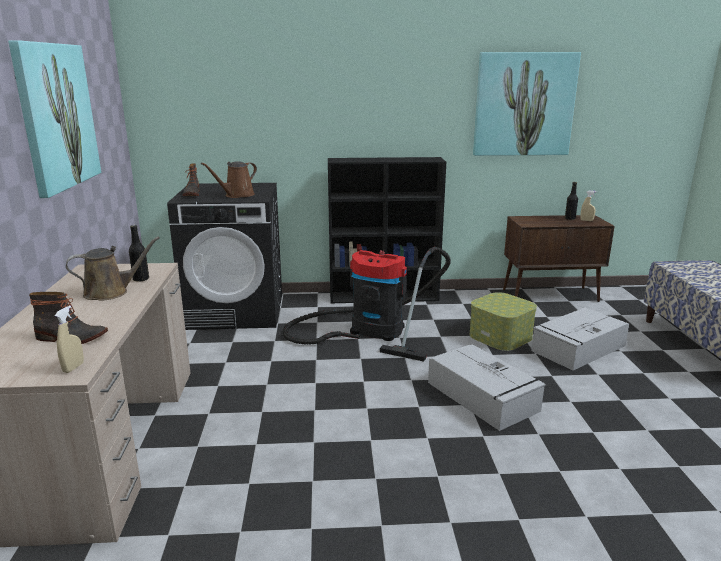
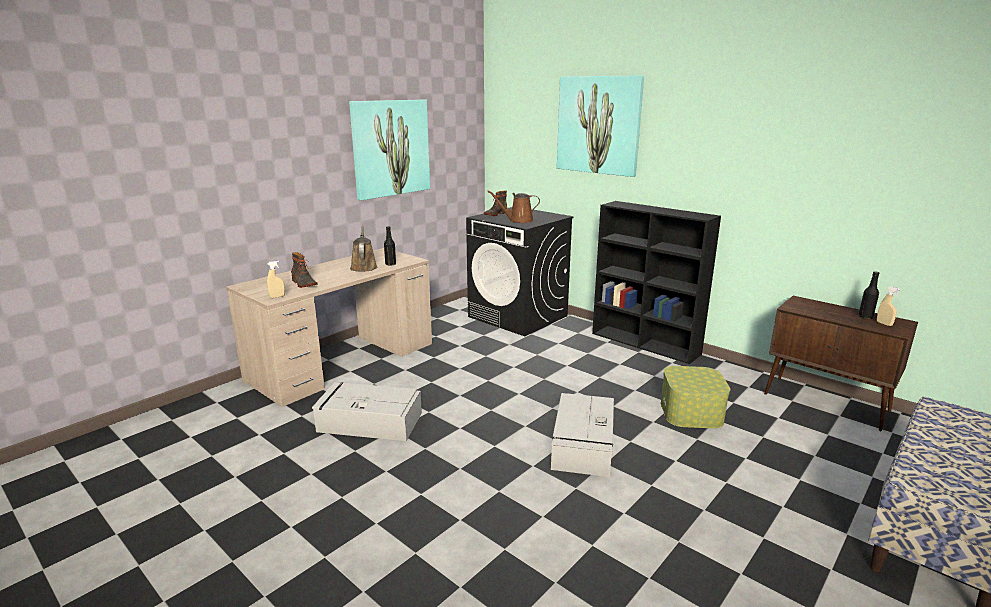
camera: 45 degrees right, 0 degrees up
(110, 292) = (363, 267): brown watering can -> brown watering can turned 120 degrees counterclockwise
(370, 330) = (587, 363): vacuum cleaner -> none
(524, 104) = (828, 169): picture -> picture (599, 125)
(577, 348) = (751, 455): grey storage box -> grey storage box (368, 422)

